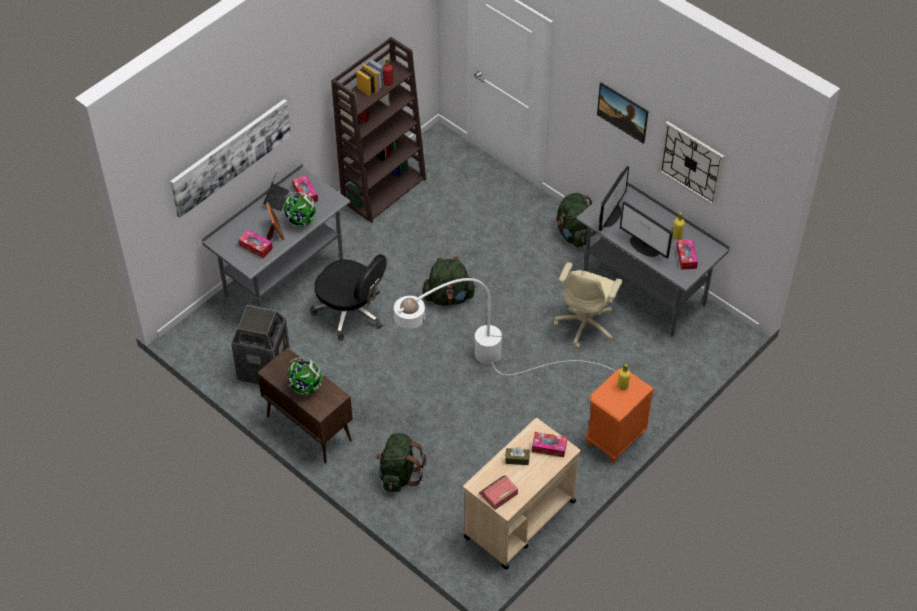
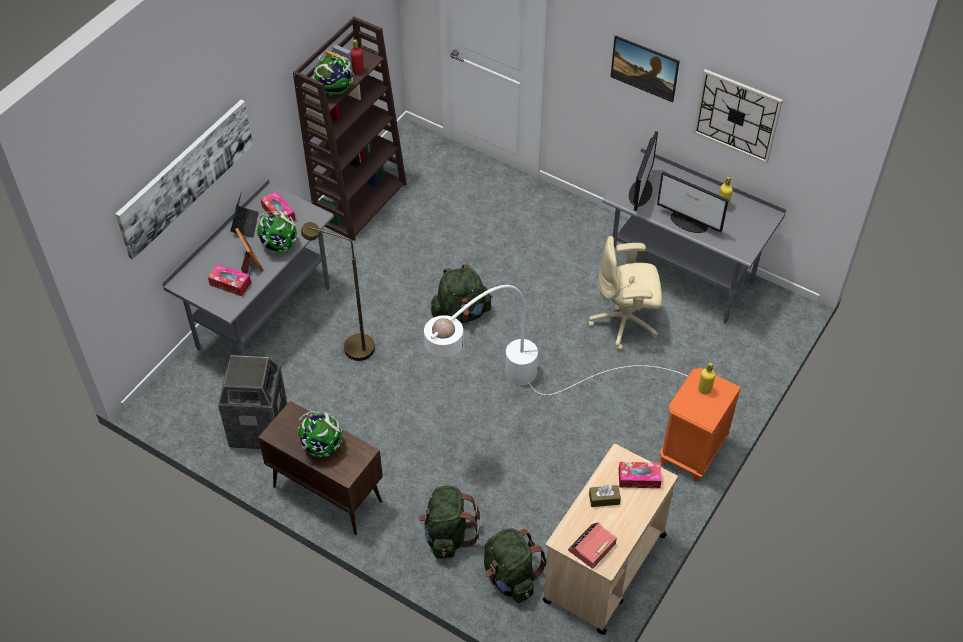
camera: 10 degrees left, 0 degrees up
(351, 312) = (350, 347): black office chair -> brown floor lamp
(365, 98) = (334, 91): none -> globe
(574, 234) = (587, 222): green backpack -> green backpack (510, 577)
(586, 324) = (625, 323): beige office chair -> beige office chair turned 75 degrees clockwise
(686, 257) = (740, 228): tissue box -> none

